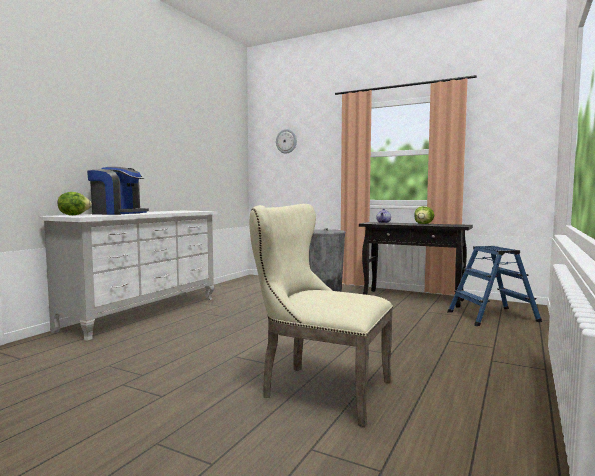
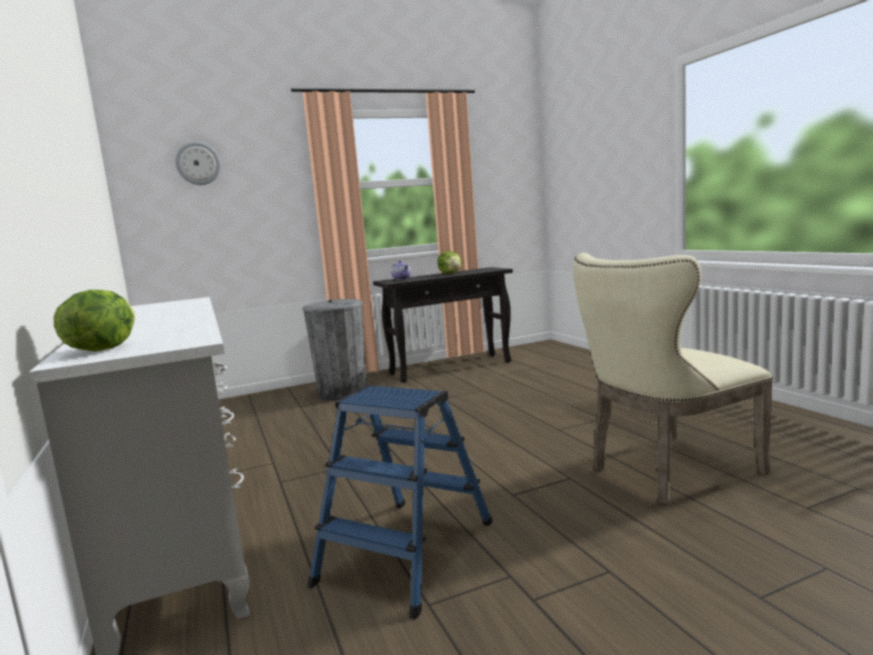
camera: 50 degrees left, 5 degrees up
(118, 213) = (138, 329): coffee machine -> none
(492, 316) = (553, 360): blue step ladder -> blue step ladder (407, 551)

